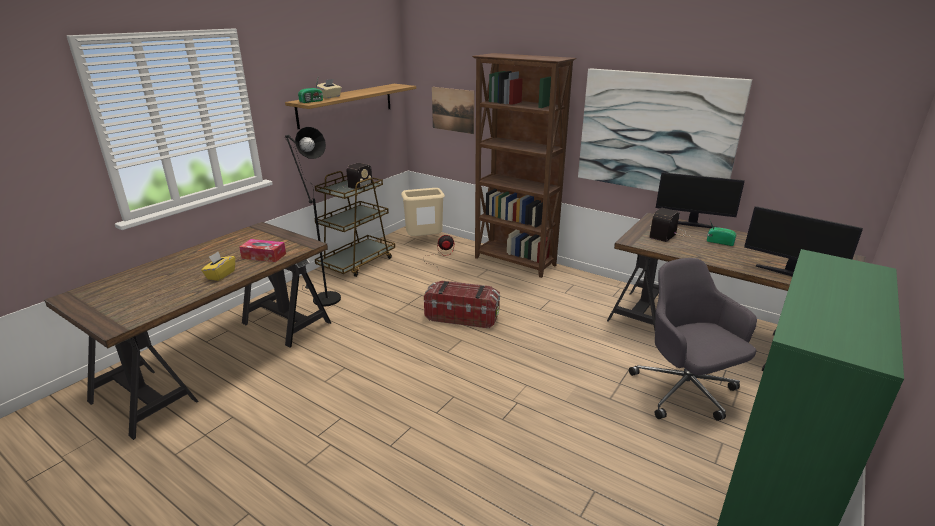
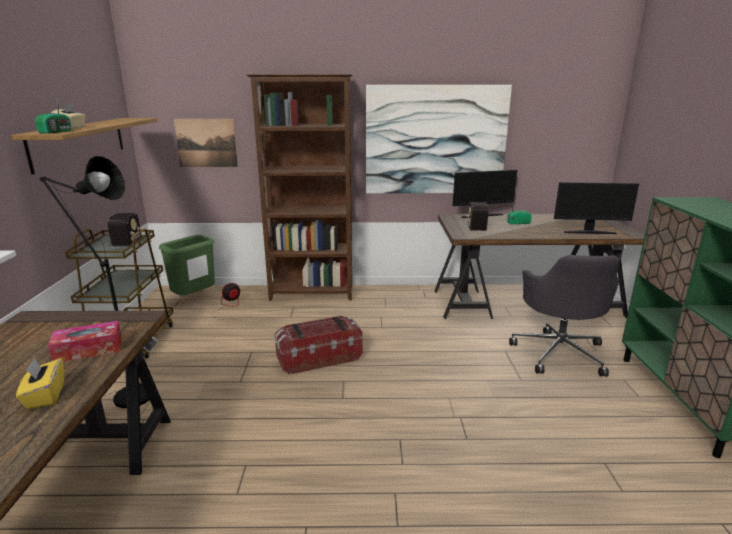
camera: 35 degrees left, 5 degrees down
(424, 241) = (194, 299): beige trash can -> green trash can
(685, 392) = (559, 352): grey office chair -> grey office chair turned 120 degrees counterclockwise

